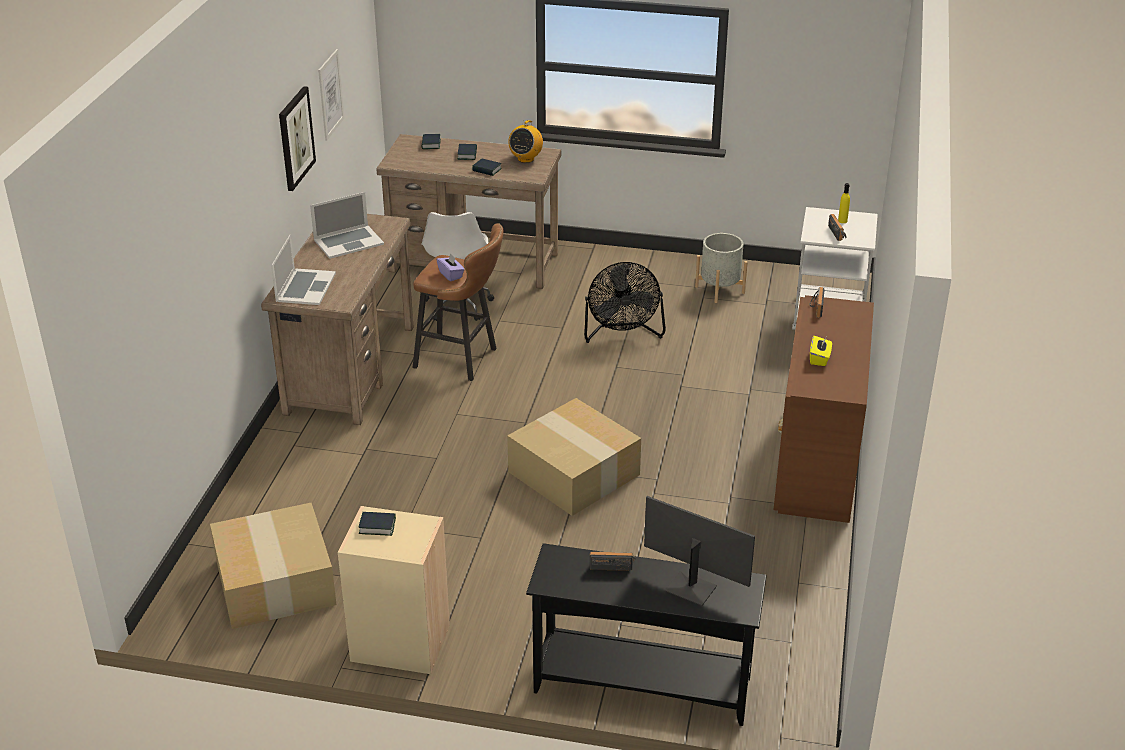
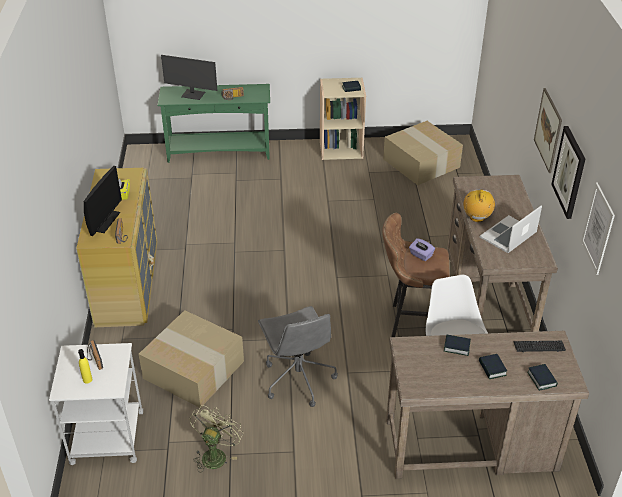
camera: 165 degrees right, 5 degrees up
(261, 182) = (548, 130): none -> picture
(305, 287) = (501, 190): laptop -> none
(412, 161) = (539, 347): none -> keyboard
(526, 159) = (428, 373): radio -> radio (477, 217)
(576, 473) = (287, 247): cardboard box -> cardboard box (192, 370)
(619, 331) = (297, 377): black fan -> grey office chair
(641, 684) = (219, 151): black console table -> green console table
(719, 290) = (215, 454): grey planter -> green fan
(816, 462) = (128, 282): brown cabinet -> yellow cabinet
(841, 328) = (105, 221): none -> monitor

